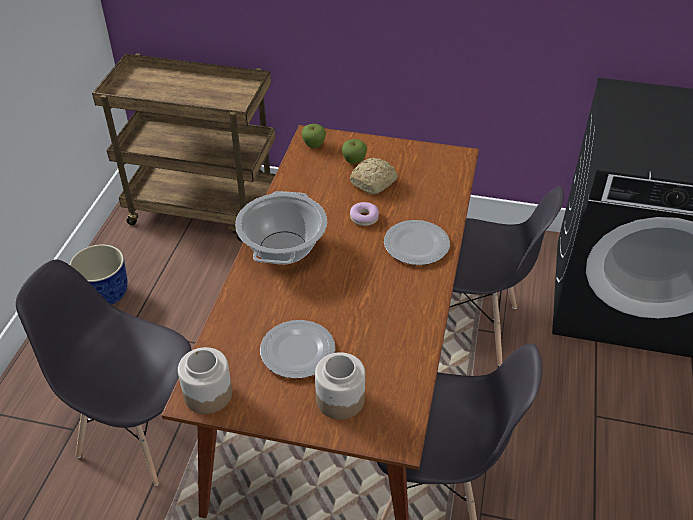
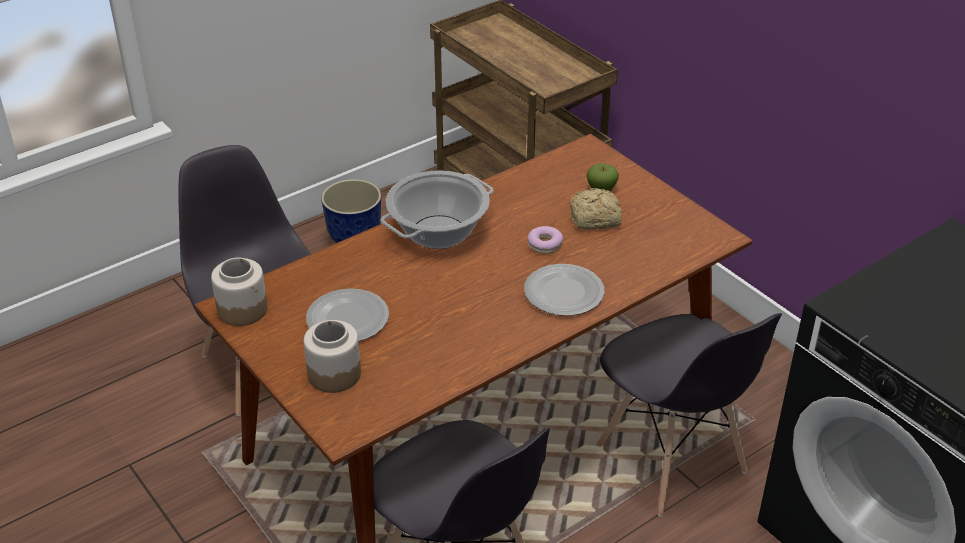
camera: 40 degrees right, 5 degrees down
(314, 145) = (580, 158): apple -> none

